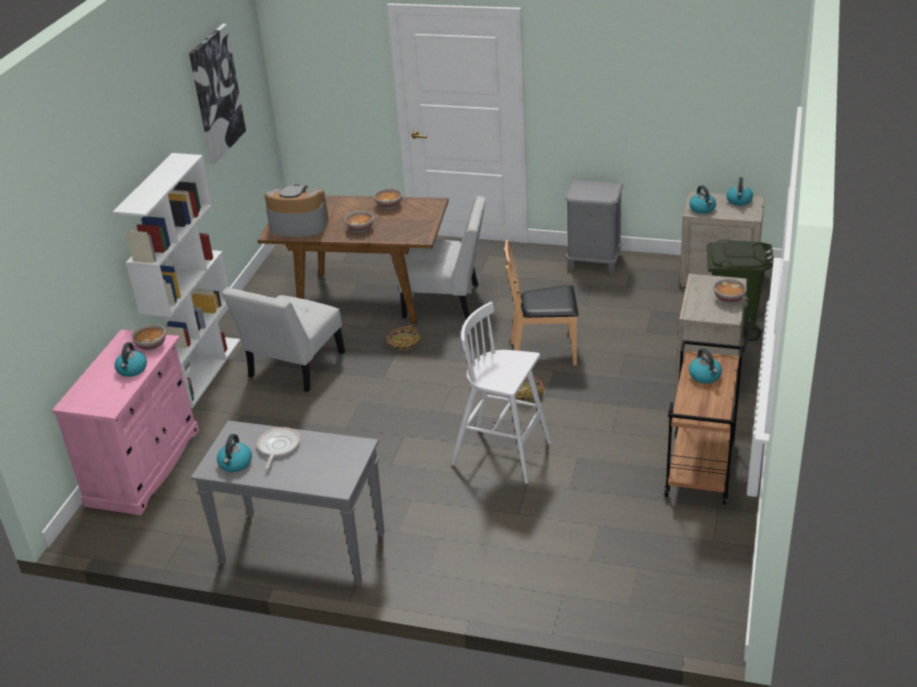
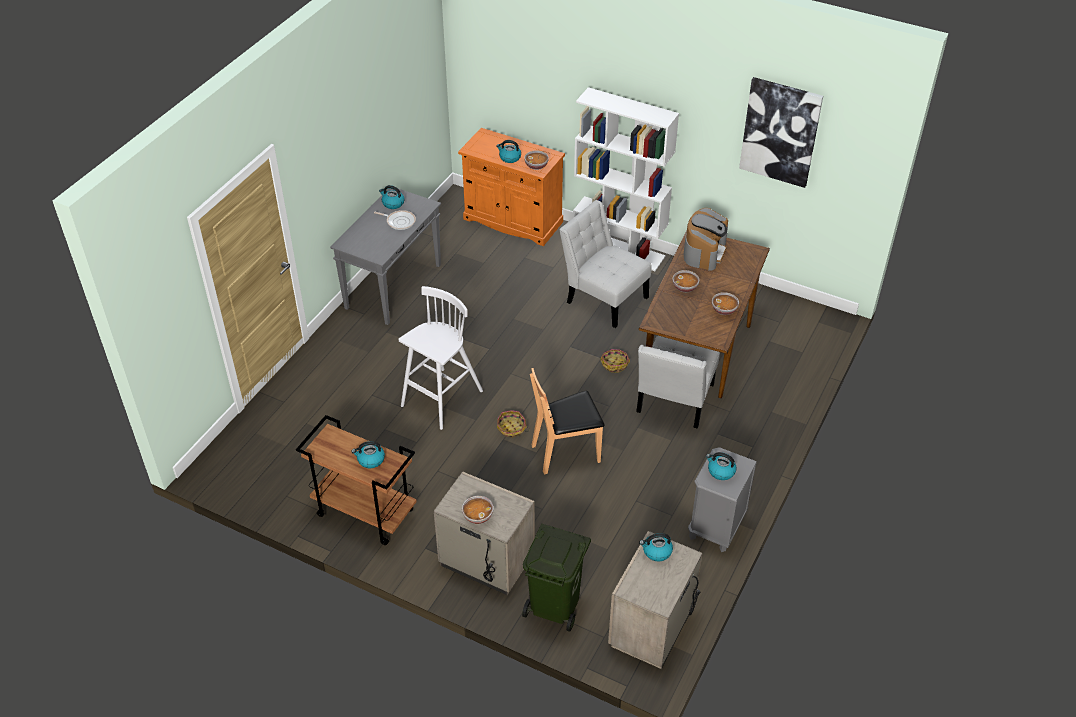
camera: 100 degrees right, 10 degrees up
(144, 467) = (513, 220): pink cabinet -> orange cabinet
(544, 352) = (566, 452): brown chair -> brown chair turned 120 degrees counterclockwise
(739, 201) = (664, 590): kettle -> kettle (720, 471)

